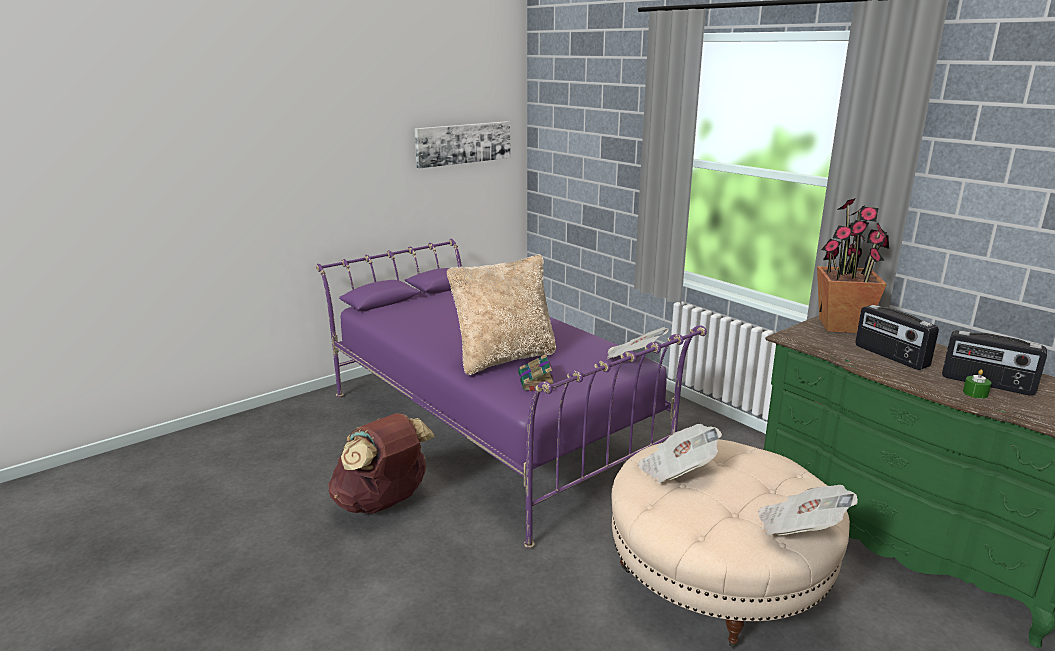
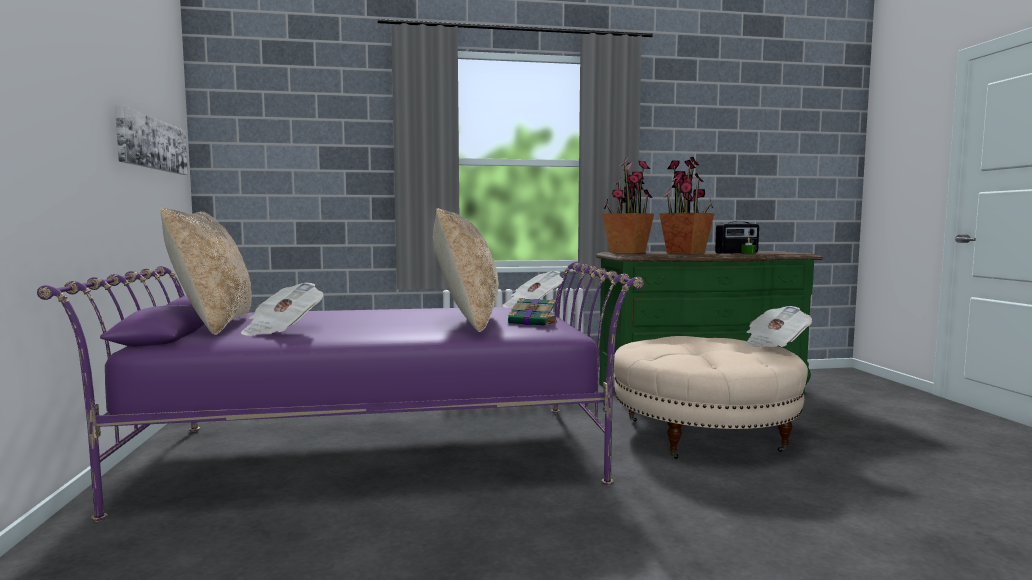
camera: 60 degrees left, 15 degrees down
(383, 503) = (438, 541): brown backpack -> none
(412, 301) = (214, 326): none -> beige pillow
(677, 470) = (675, 350): newspaper -> newspaper (282, 330)
(890, 356) = (685, 253): radio -> potted plant

